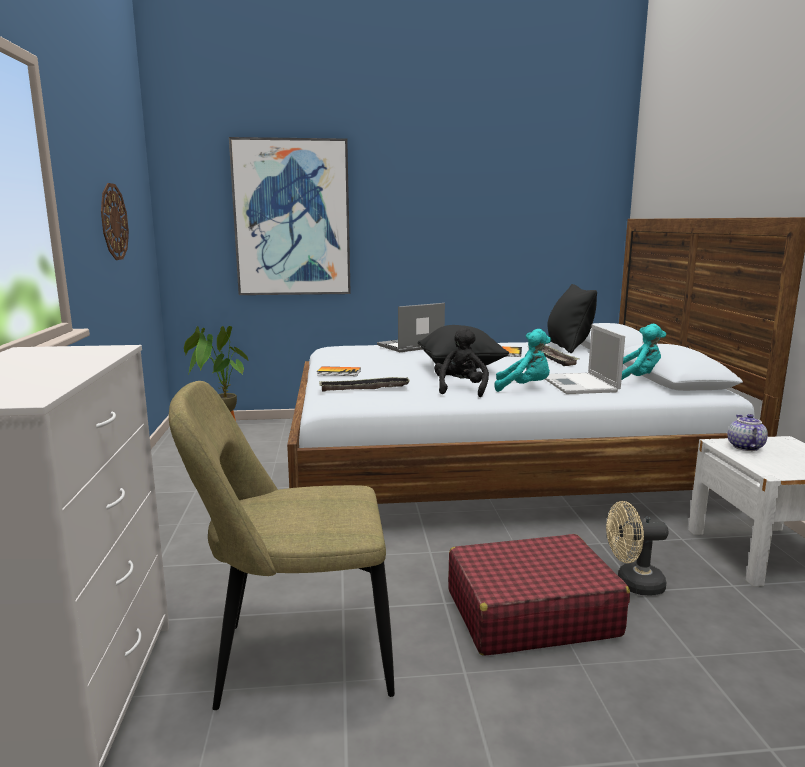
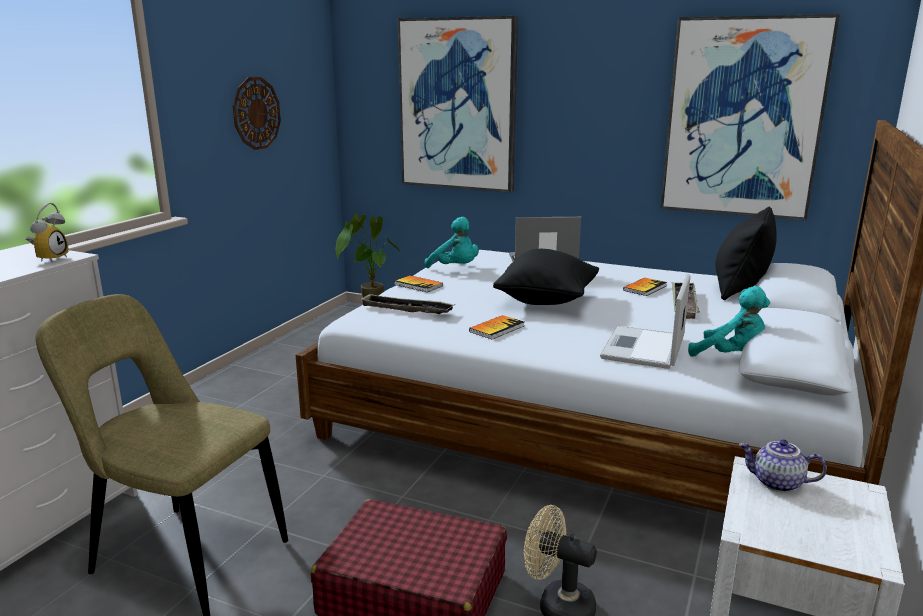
camera: 30 degrees right, 5 degrees up
(96, 352) = (50, 258): none -> alarm clock
(460, 389) = (497, 328): black plush toy -> book
(524, 388) = (569, 340): turquoise plush toy -> turquoise plush toy (455, 268)
(533, 222) = (743, 118): none -> picture
(744, 447) = (776, 483): teapot -> teapot turned 105 degrees counterclockwise

